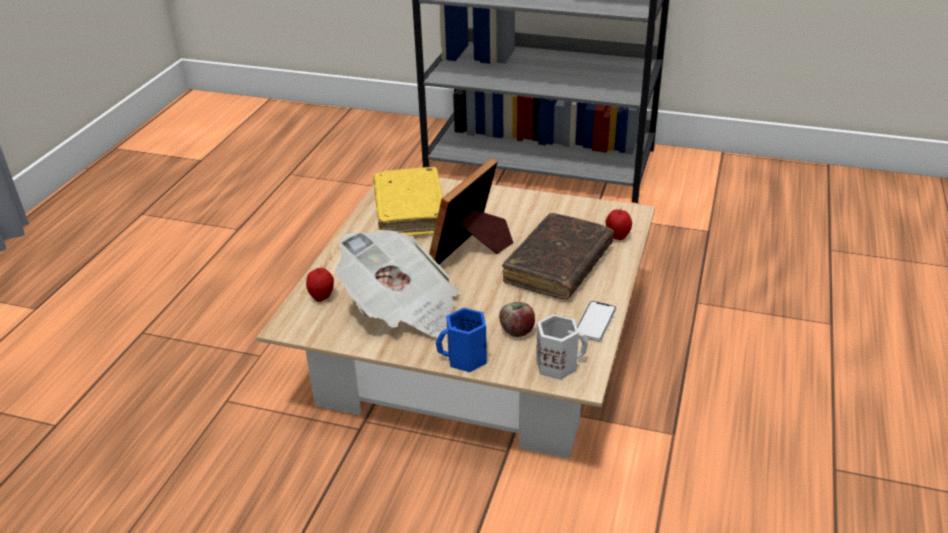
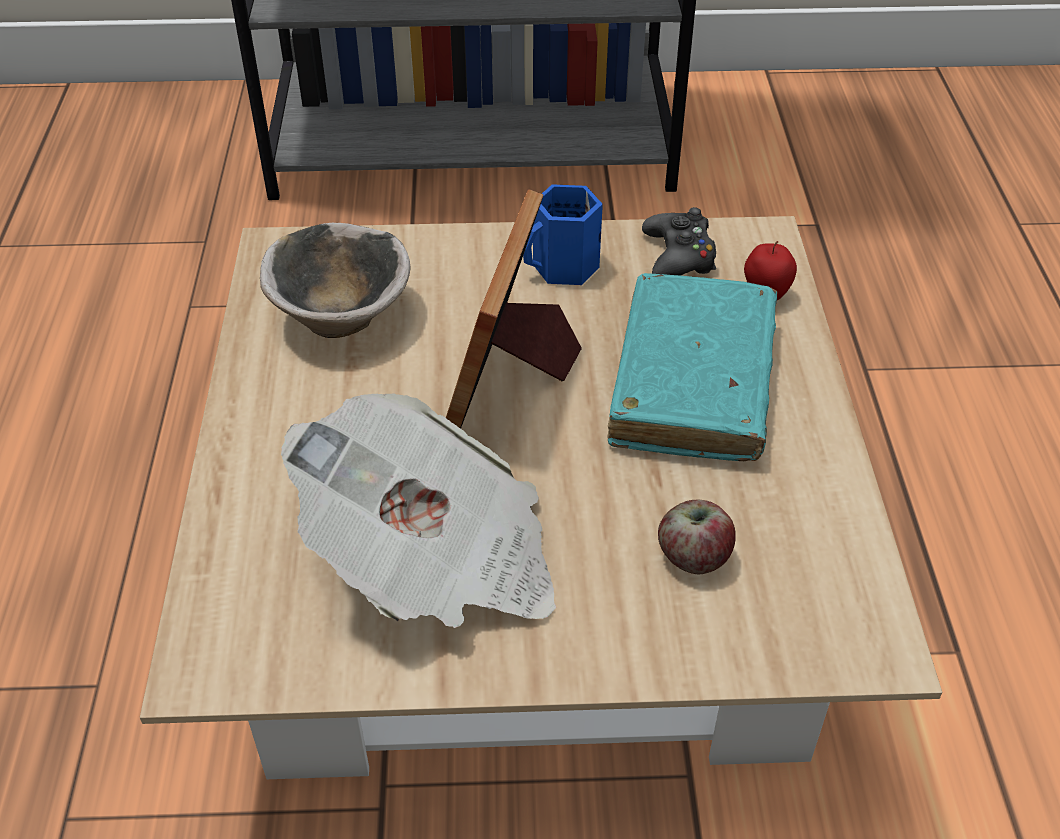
camera: 20 degrees left, 10 degrees up
(322, 297) = (247, 572): apple -> none
(410, 211) = (341, 316): yellow book -> bowl
(465, 359) = (626, 655): blue mug -> blue mug (564, 268)
(557, 364) = (812, 619): white mug -> none
(558, 266) = (692, 383): brown book -> turquoise book
(584, 214) = (678, 256): none -> black game controller
(595, 322) = (828, 498): phone -> none

